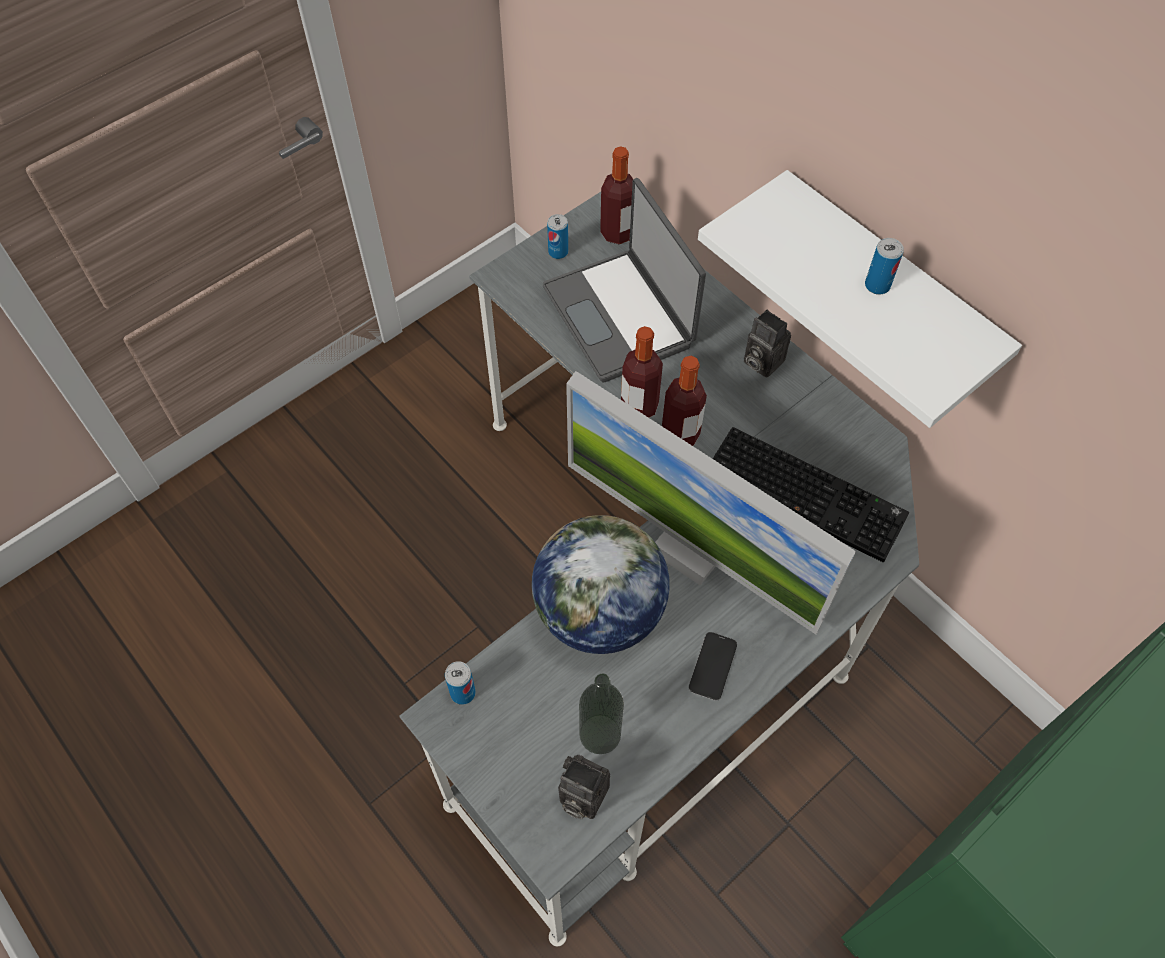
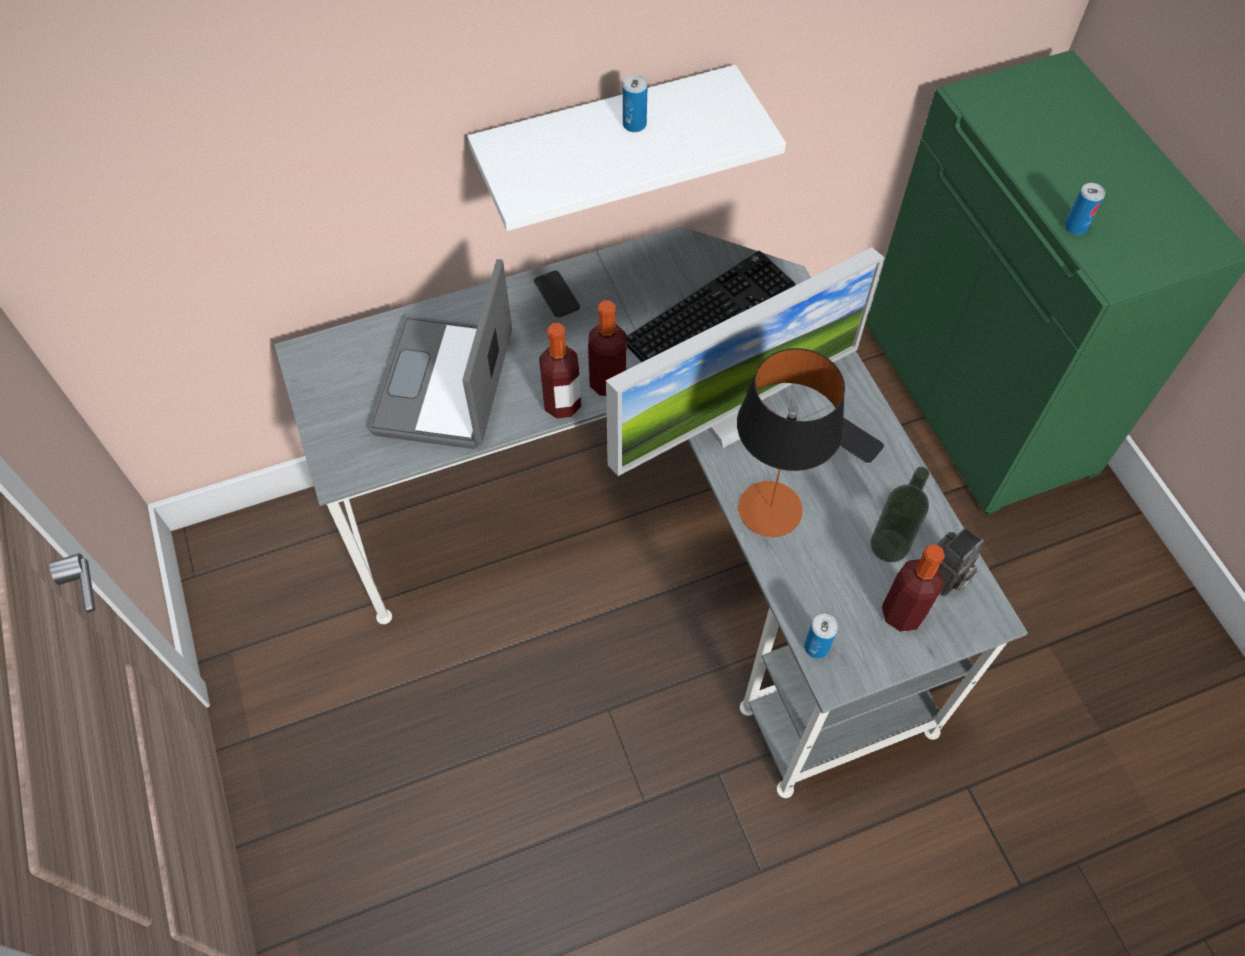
camera: 70 degrees left, 0 degrees up
(558, 252) = (335, 412): can -> can (1075, 227)
(598, 612) = (770, 508): globe -> table lamp
(617, 233) = (341, 353): bottle -> bottle (902, 613)
(621, 316) = (447, 384): laptop -> laptop turned 105 degrees clockwise
(760, 361) = (557, 295): camera -> phone

